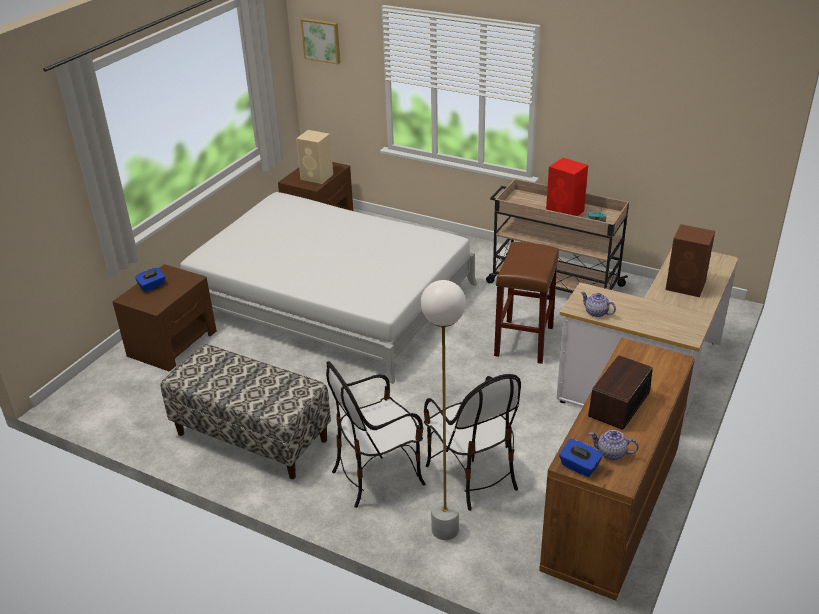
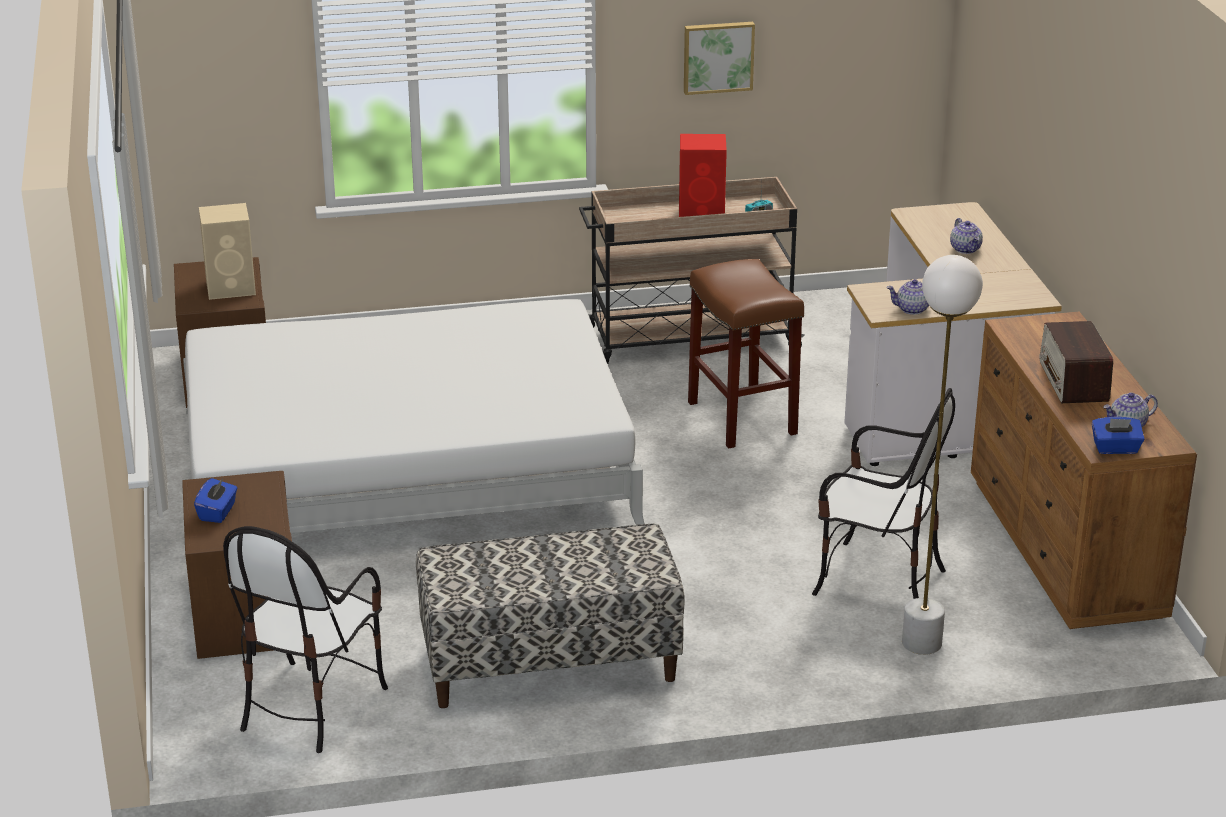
camera: 40 degrees left, 5 degrees down
(322, 40) = (183, 44): picture -> picture (718, 56)
(378, 475) = (771, 628): chair -> chair (311, 705)
(686, 286) = (966, 249): brown speaker -> teapot

